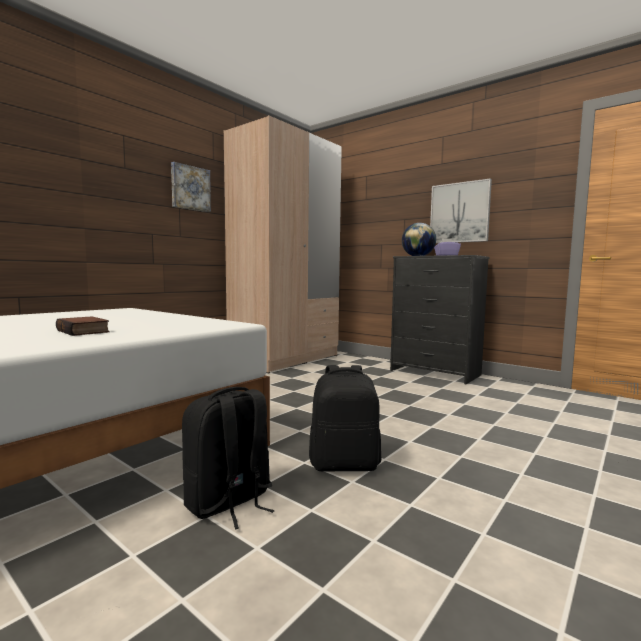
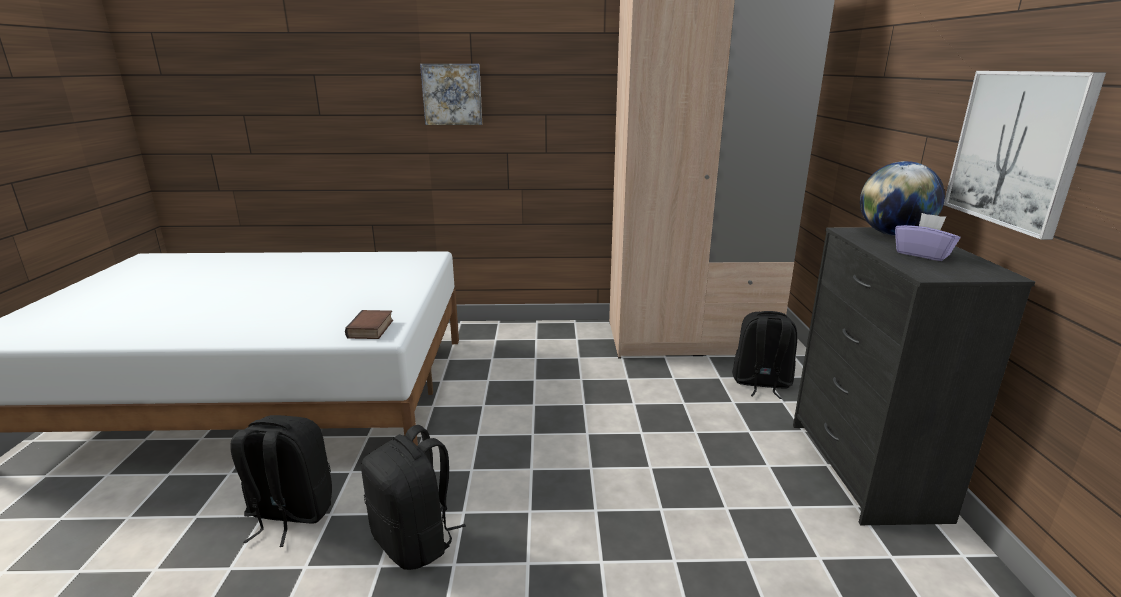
camera: 50 degrees right, 15 degrees up
(85, 331) = (270, 312): book -> book (371, 329)
(190, 188) = (561, 85): picture -> picture (452, 94)
(350, 364) = (761, 383): none -> black backpack

